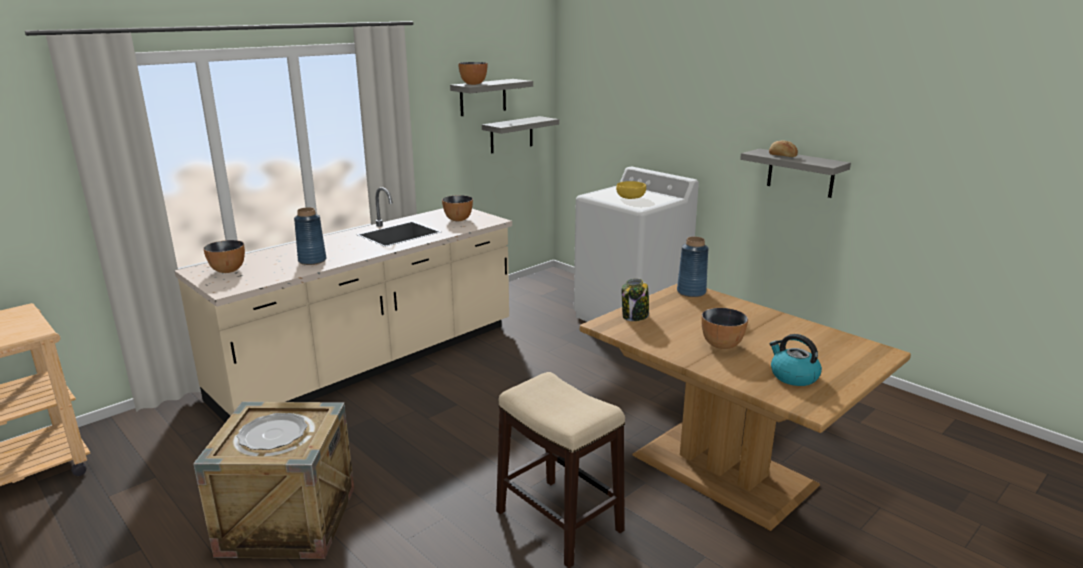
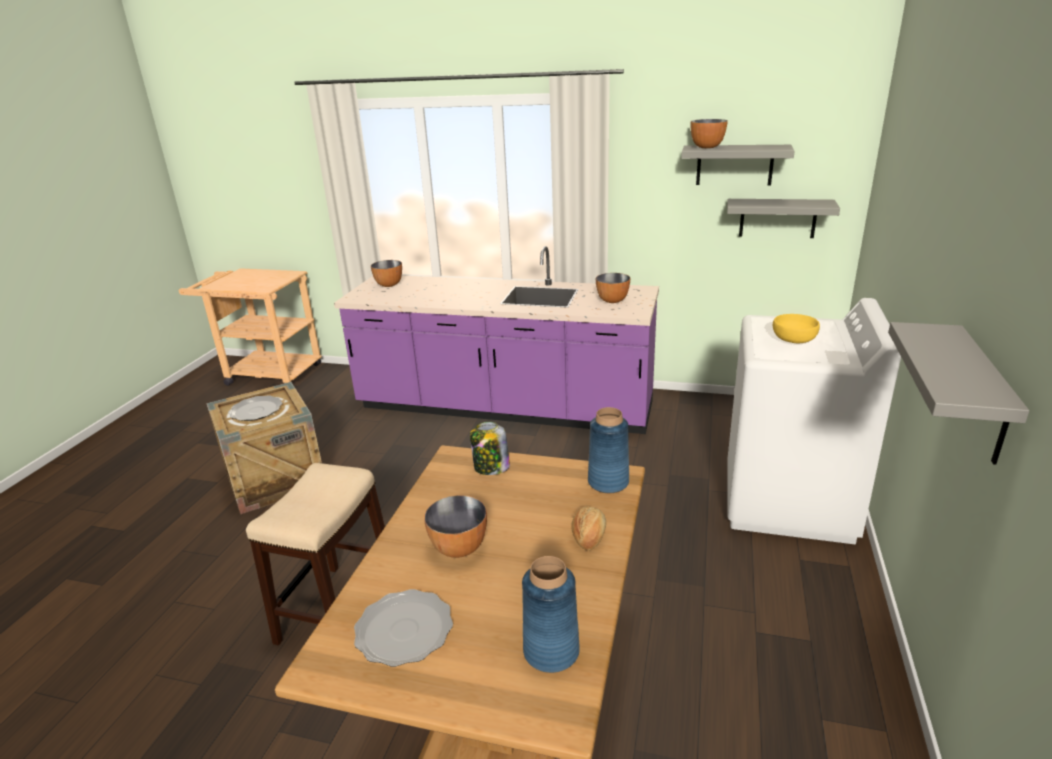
camera: 60 degrees right, 5 degrees up
(312, 260) = (437, 296): blue vase -> blue vase (551, 651)
(372, 362) = (504, 408): beige counter -> purple counter
(782, 156) = (936, 350): bread -> bread (588, 536)
(793, 376) = (403, 630): kettle -> plate

